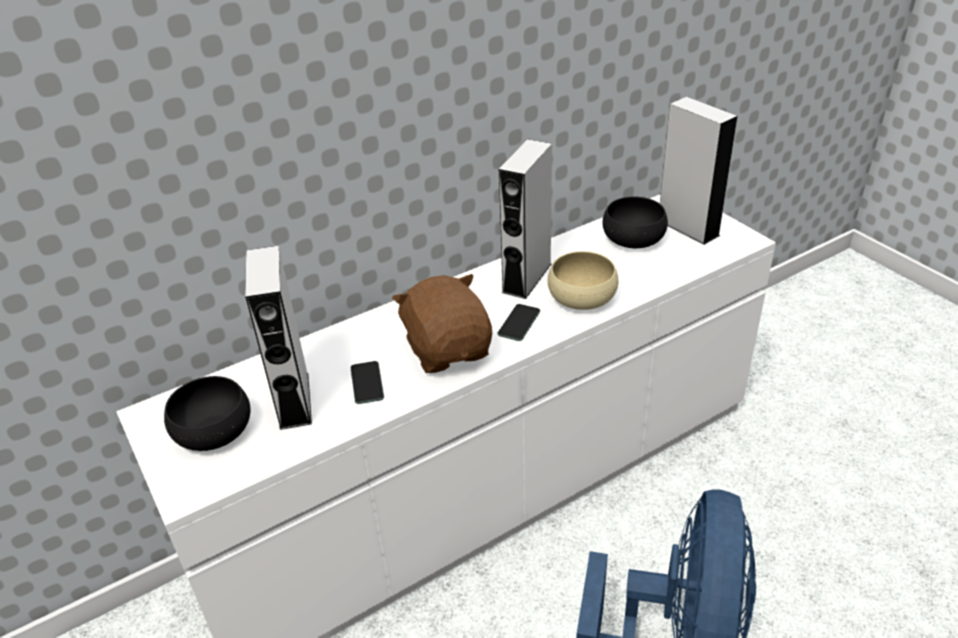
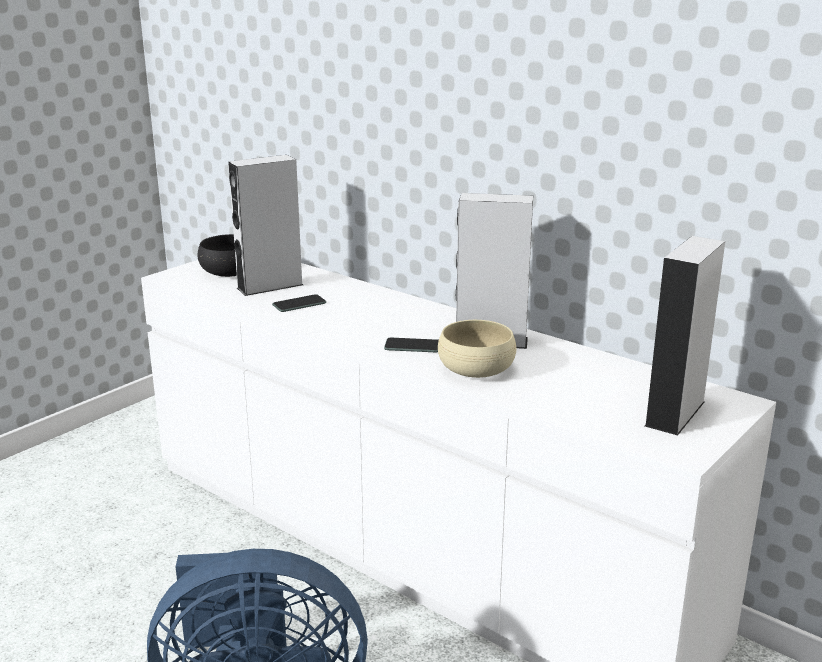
camera: 70 degrees right, 15 degrees down
(448, 349) = (356, 324): brown plush toy -> none
(633, 238) = (617, 384): black bowl -> none

